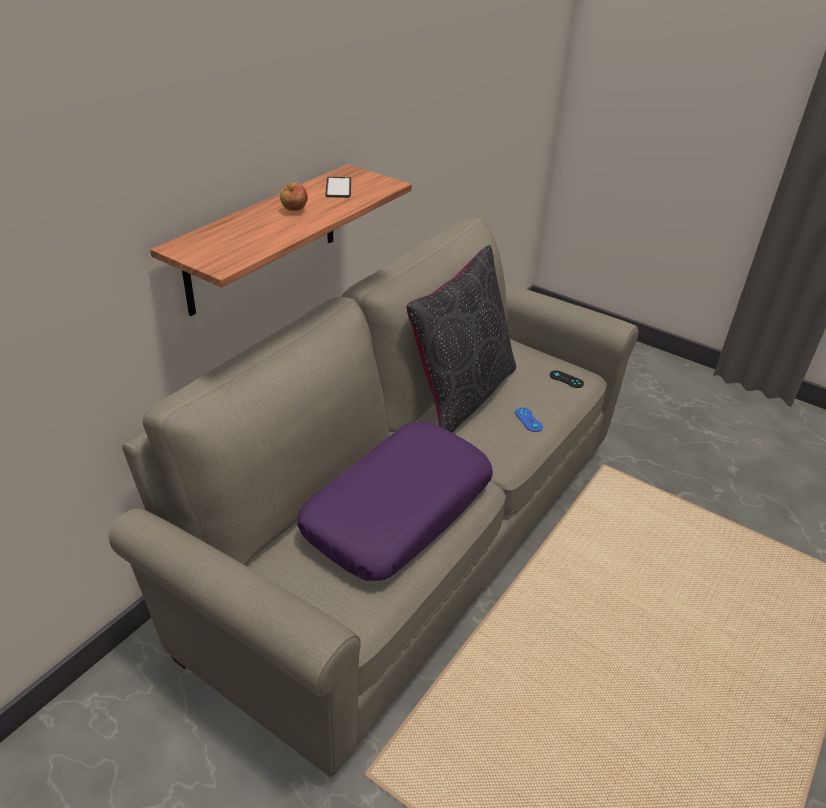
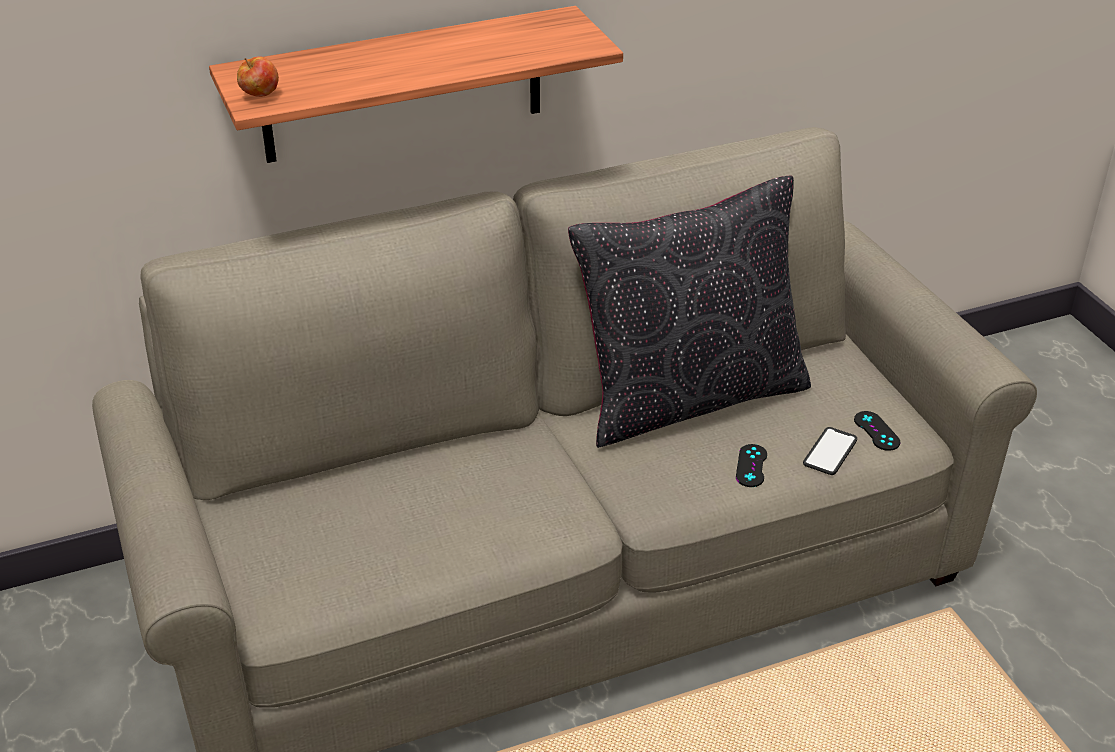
camera: 35 degrees right, 0 degrees up
(294, 210) = (422, 55): apple -> apple (260, 96)
(338, 188) = (515, 37): phone -> phone (830, 452)
(398, 511) = (452, 511): purple pillow -> none
(528, 420) = (751, 466): blue game controller -> black game controller

